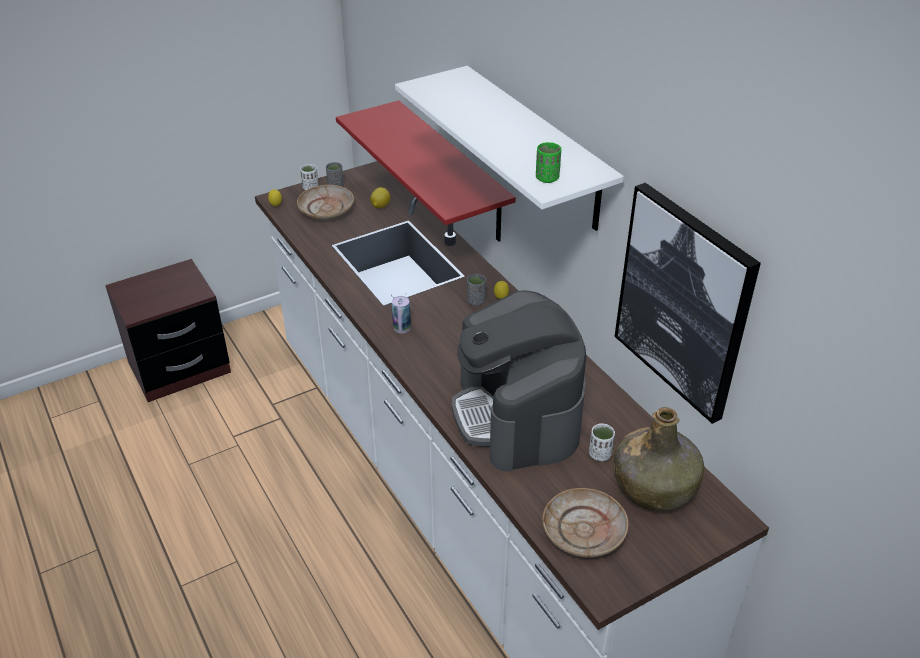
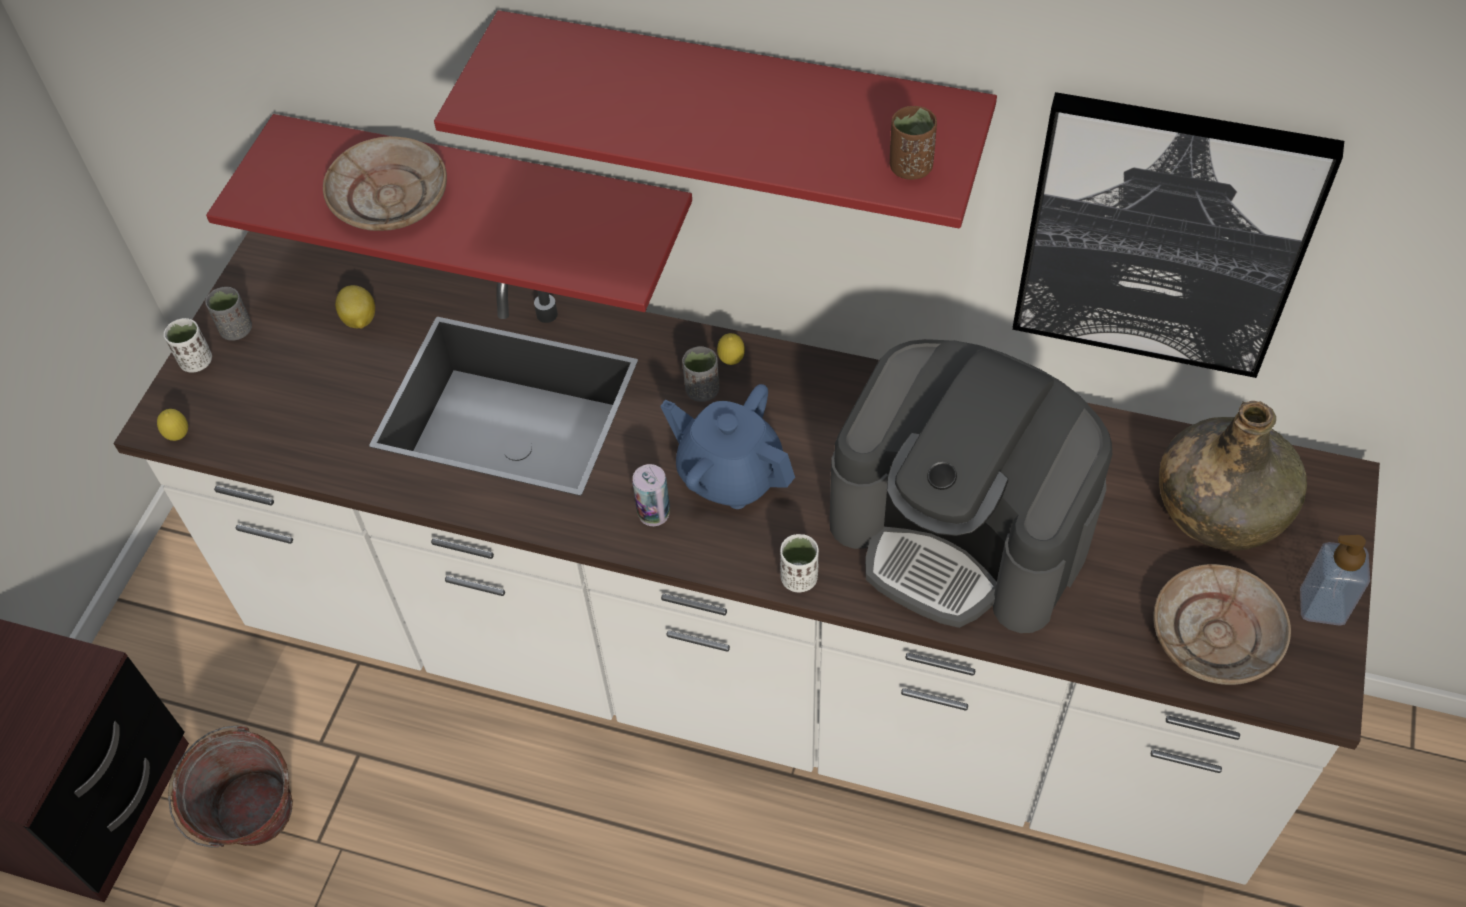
camera: 40 degrees left, 15 degrees up
(219, 417) = (259, 829): none -> bucket
(326, 209) = (276, 384): beige plate -> beige plate (390, 197)
(448, 334) = (730, 474): none -> blue teapot
(536, 148) = (741, 104): white shelf -> red shelf
(547, 178) = (910, 167): green cup -> brown cup
(600, 454) = (1116, 511): white cup -> white cup (799, 578)
(654, 558) = (1322, 605): none -> soap dispenser

